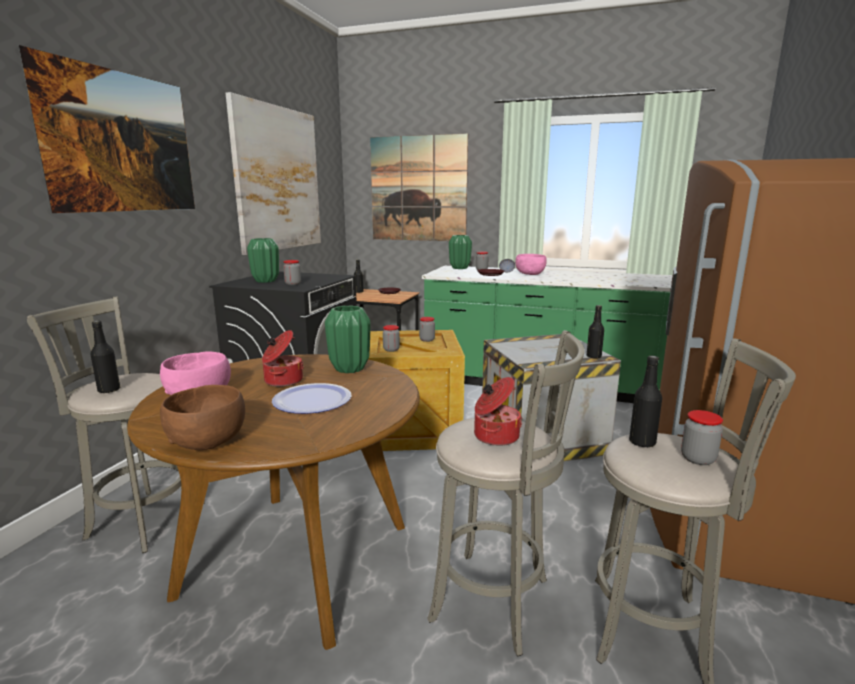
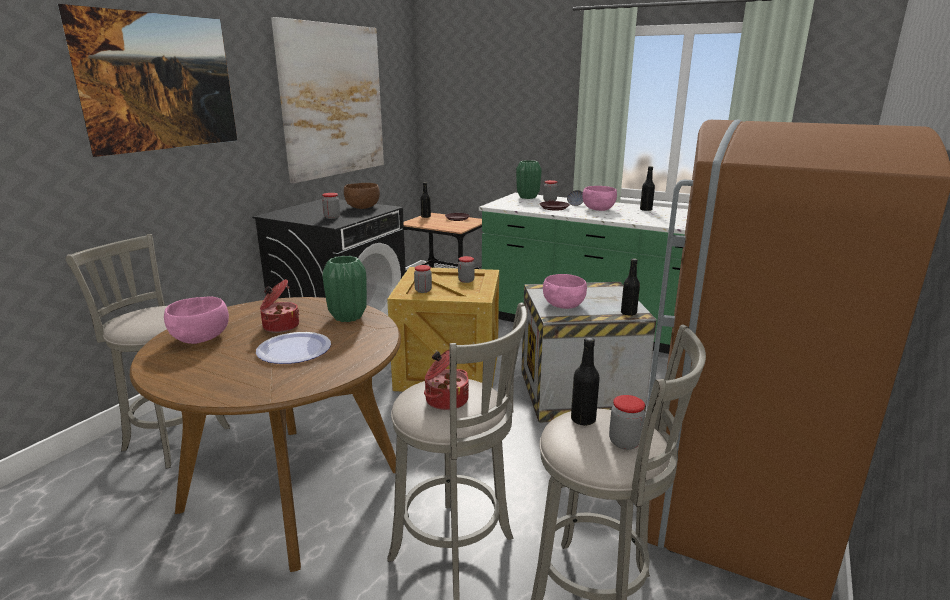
camera: 10 degrees right, 5 degrees up
(109, 390) = (137, 323): black bottle -> black bottle (646, 210)
(208, 441) = (186, 384): brown bowl -> brown bowl (363, 207)
(265, 281) = (308, 212): green vase -> none
(418, 189) = (492, 105): picture -> none
(531, 354) = (563, 305): none -> pink bowl

